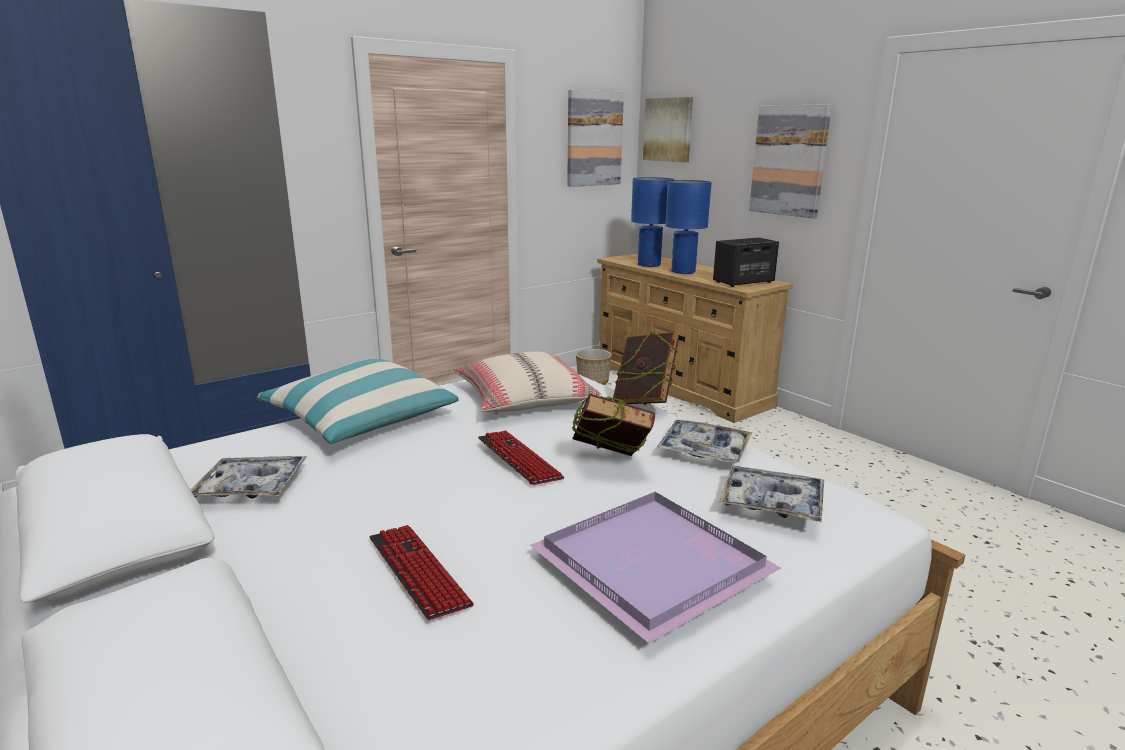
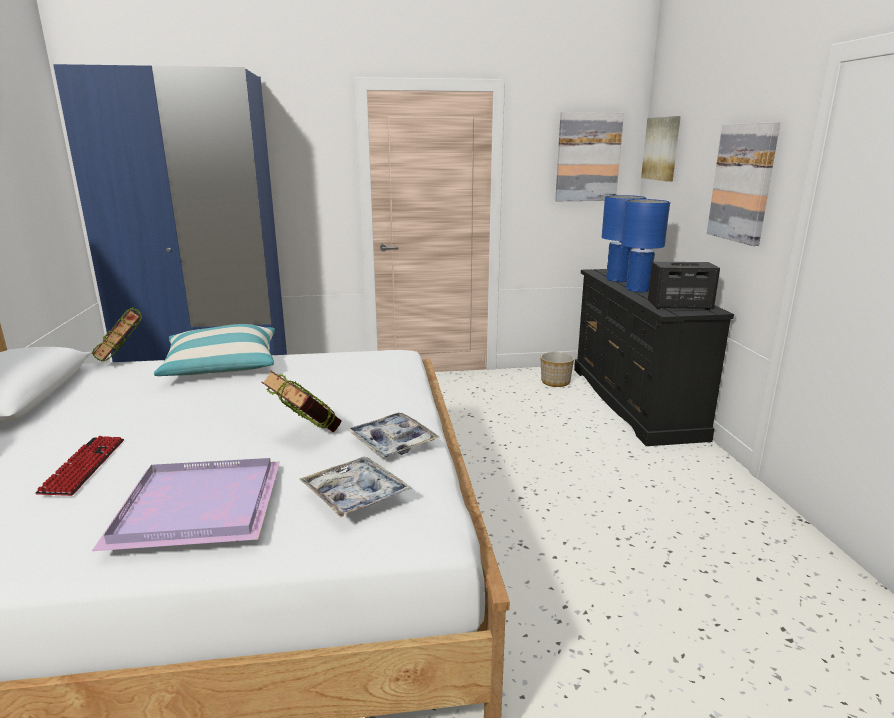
camera: 30 degrees right, 0 degrees up
(251, 487) = (99, 393): tray -> none
(518, 459) = (254, 414): keyboard -> none
(523, 398) = (340, 374): beige pillow -> none
(644, 401) = (420, 395): book -> book (122, 360)
(680, 385) = (634, 401): beige dresser -> black dresser

